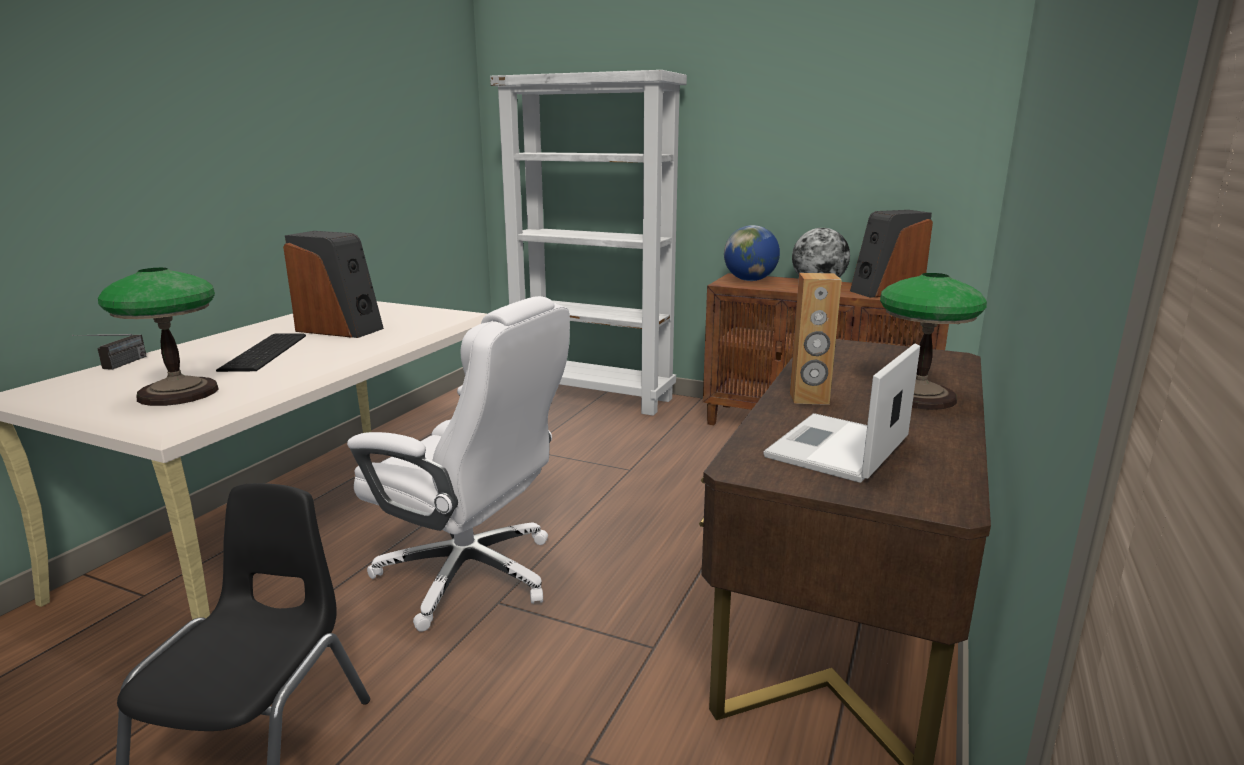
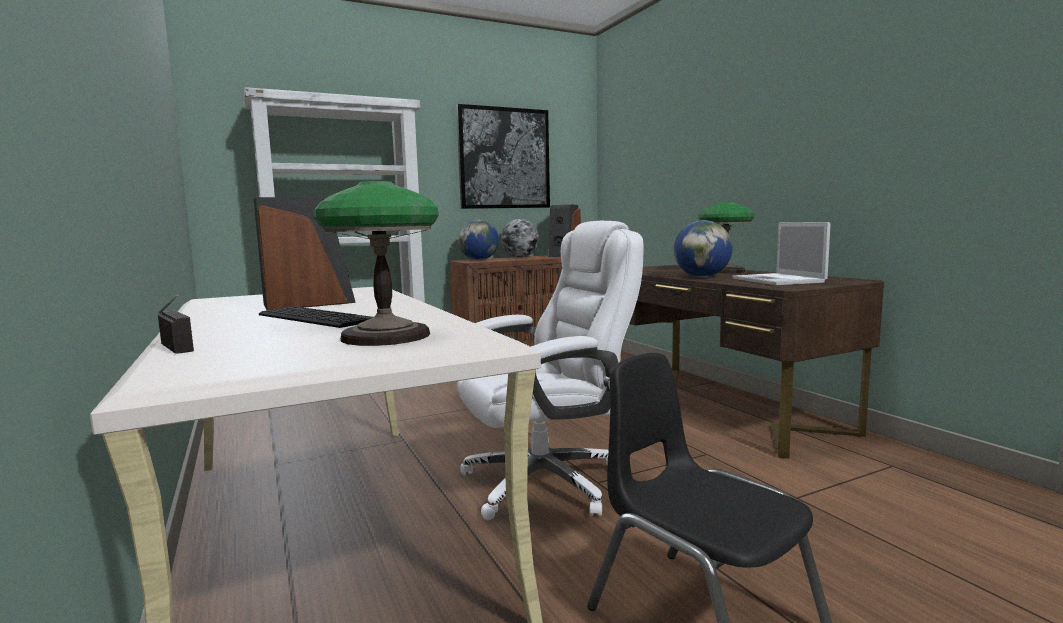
camera: 50 degrees left, 10 degrees down
(809, 398) = (702, 277): brown speaker -> globe
(828, 133) = (504, 158): none -> picture

